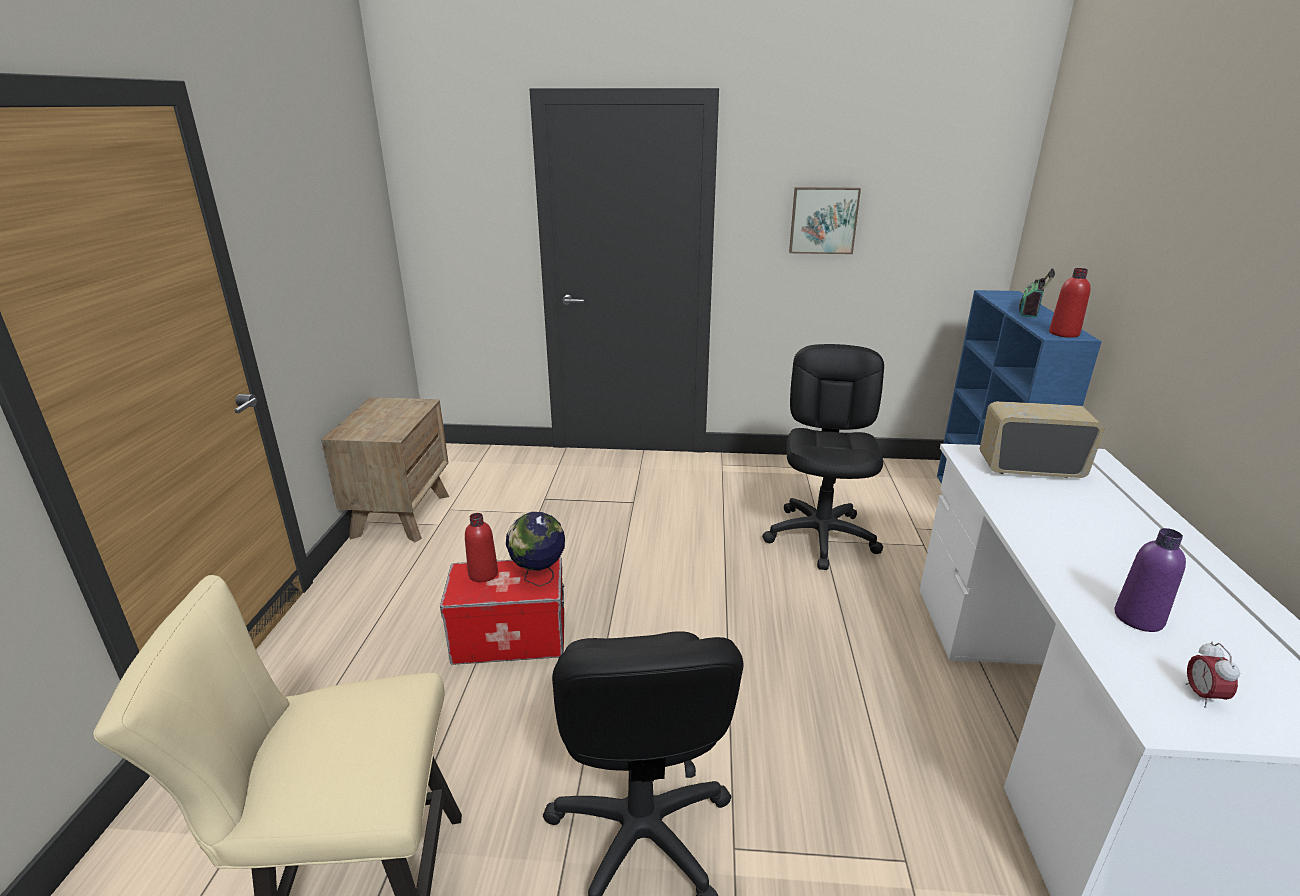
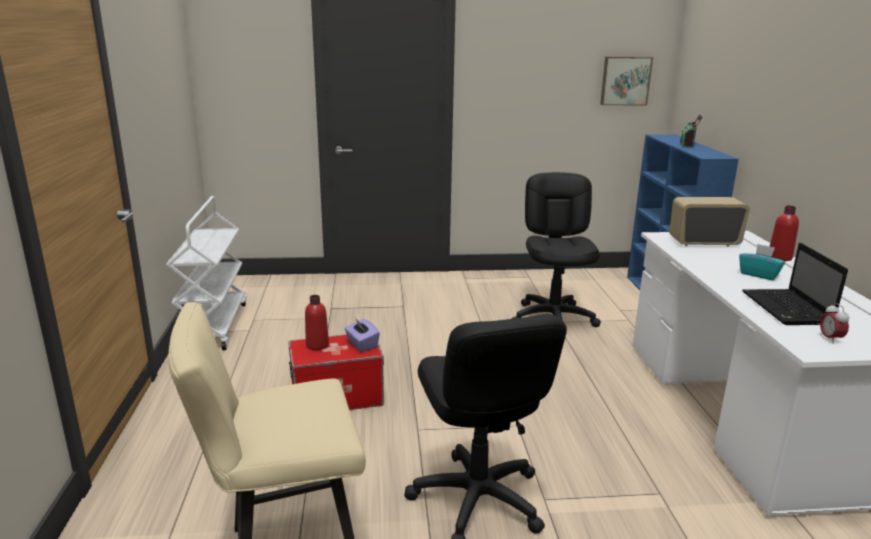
camera: 10 degrees left, 5 degrees down
(401, 515) = (213, 325): brown nightstand -> white cart
(538, 578) = (361, 344): globe -> purple tissue box
(823, 220) = (534, 86): picture -> picture (625, 80)
(1064, 334) = (713, 155): red bottle -> red bottle (779, 257)
(1104, 539) = (759, 274): none -> turquoise tissue box
(1138, 618) = (787, 309): purple bottle -> laptop

